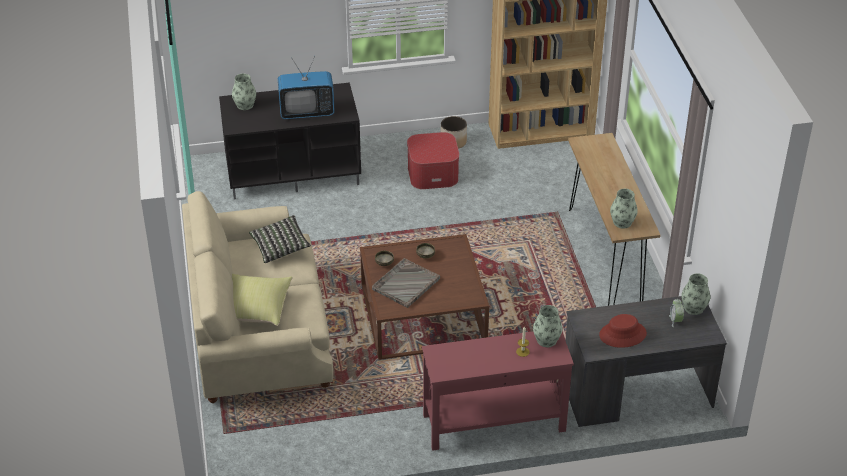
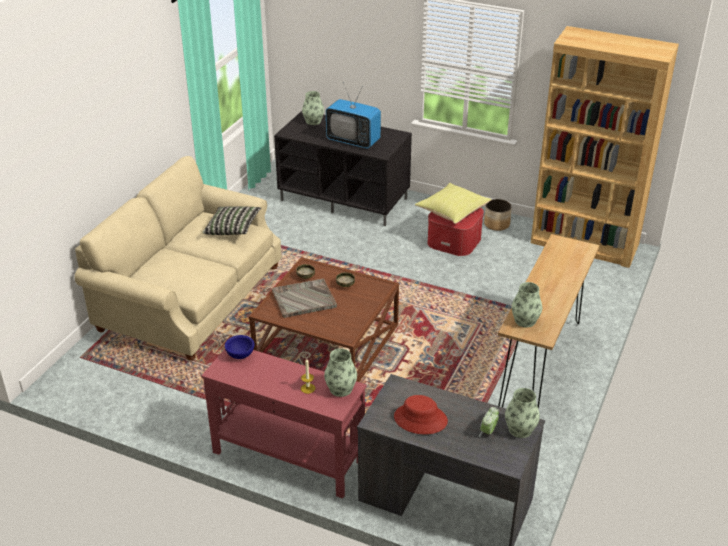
camera: 35 degrees right, 5 degrees down
(256, 308) = (162, 264): yellow pillow -> yellow pillow (452, 212)
(442, 351) = (240, 355): none -> blue bowl

